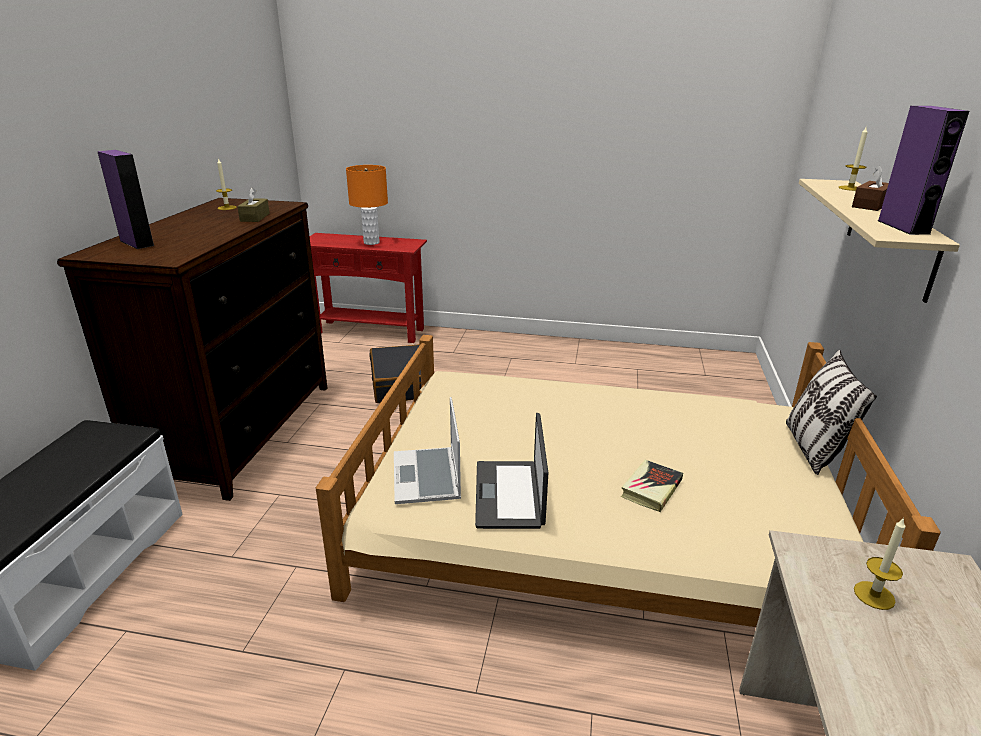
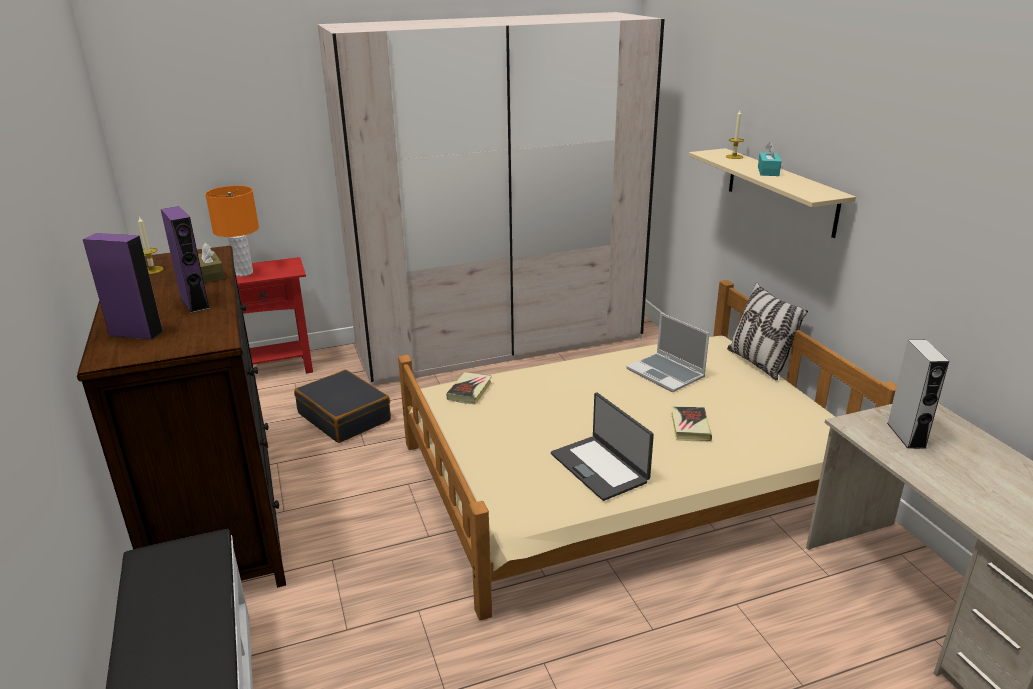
camera: 30 degrees left, 0 degrees up
(428, 478) = (524, 479): laptop -> laptop (667, 374)
(470, 384) = (469, 391): none -> book
(590, 360) = (499, 342): none -> beige wardrobe
(870, 205) = (768, 171): brown tissue box -> turquoise tissue box
(874, 595) = (906, 435): candle -> grey speaker
(903, 227) = (811, 188): purple speaker -> purple speaker (194, 303)

